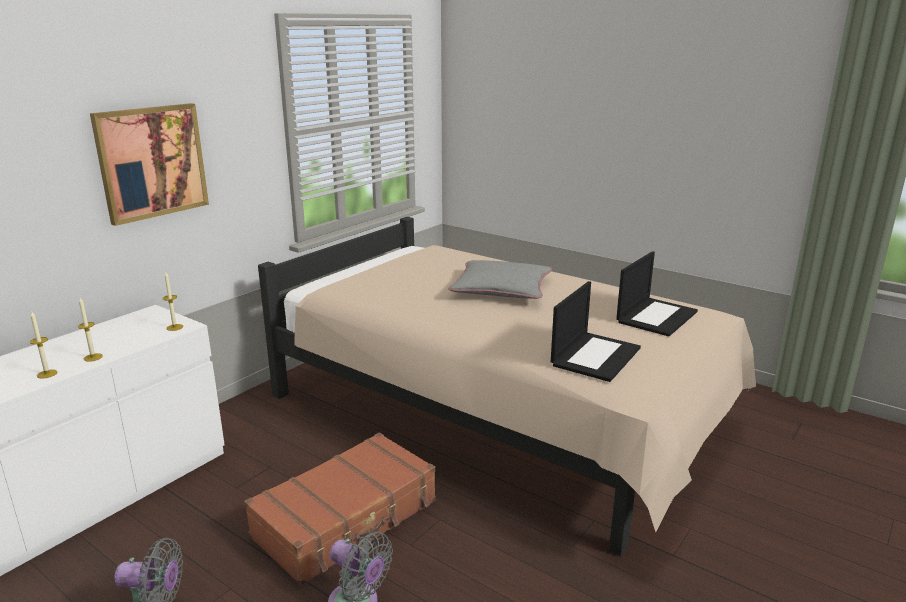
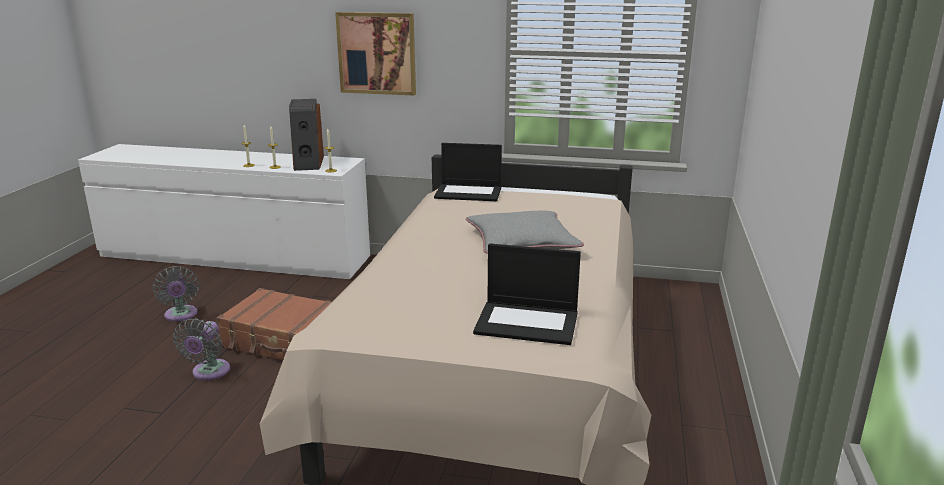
camera: 65 degrees right, 0 degrees up
(115, 336) = (308, 163): none -> speaker
(595, 356) = (391, 303): laptop -> laptop (469, 192)

